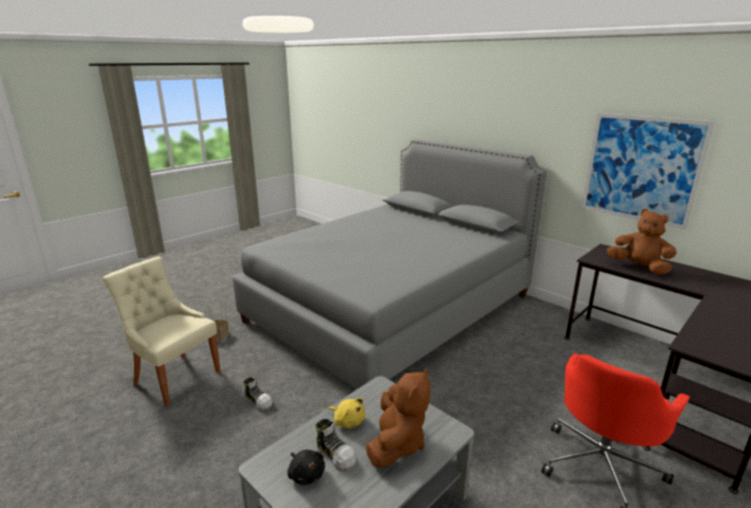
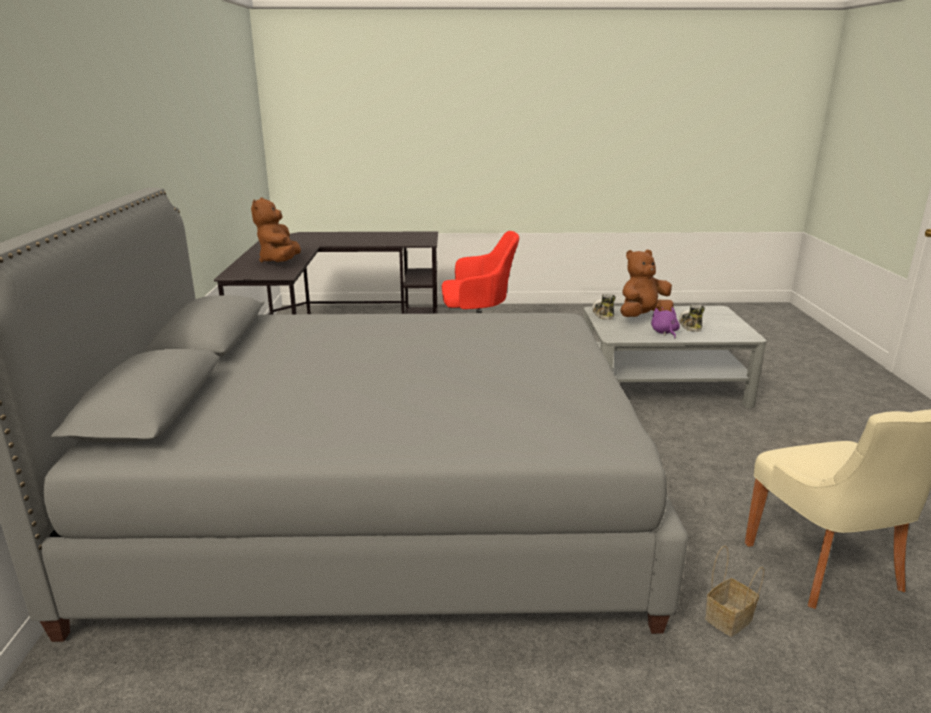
camera: 135 degrees left, 0 degrees up
(259, 401) = (703, 480): shoe -> shoe (602, 314)
(306, 474) = (718, 326): black plush toy -> none
(348, 421) = (664, 332): yellow plush toy -> purple plush toy
(641, 169) = (201, 164): picture -> none

